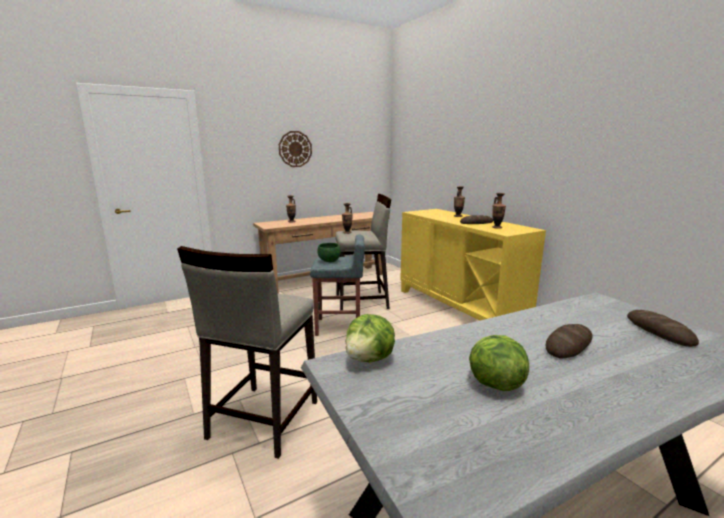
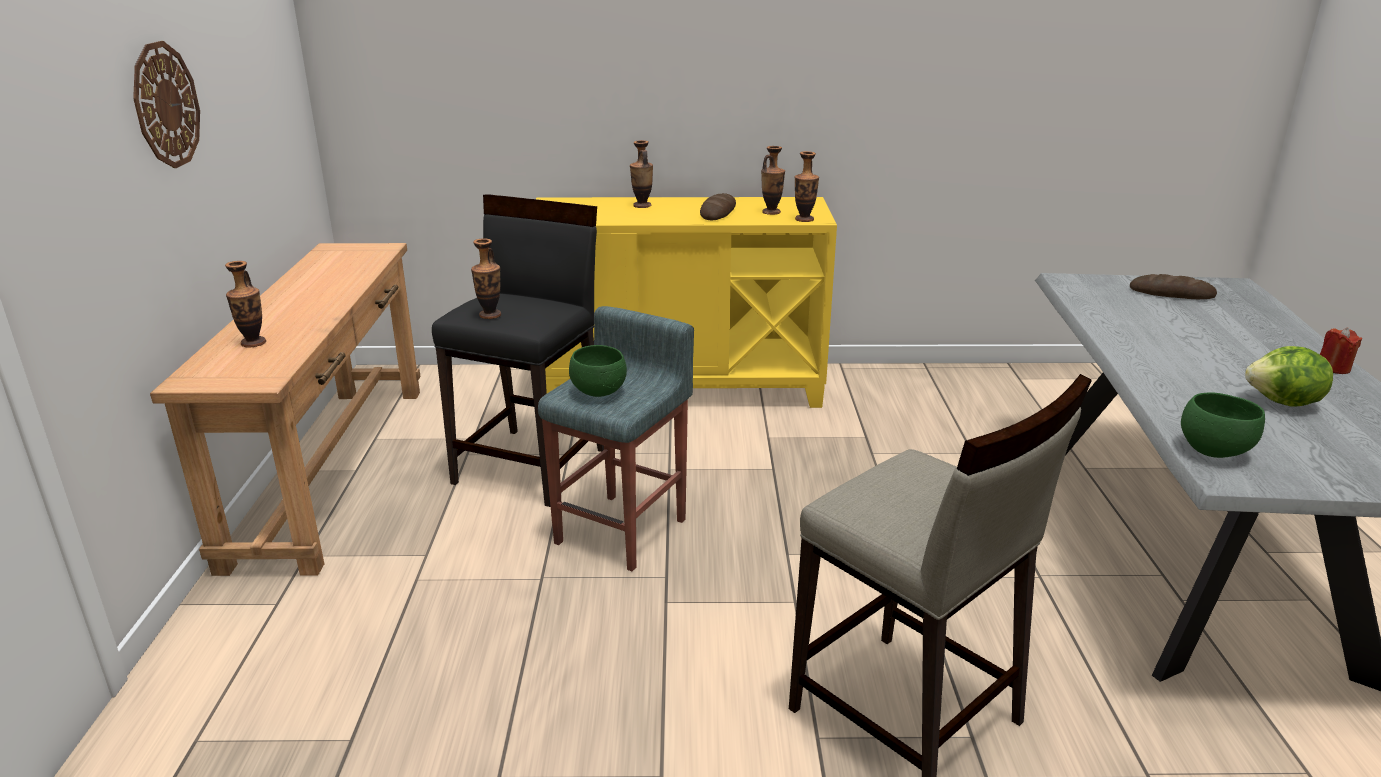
camera: 60 degrees left, 10 degrees up
(362, 301) = (532, 465): beige stool -> black stool
(370, 359) = (1213, 450): lettuce -> green bowl
(500, 232) = (804, 219): none -> vase
(568, 345) = (1196, 340): bread -> none
(626, 408) = (1333, 368): none -> red candle

